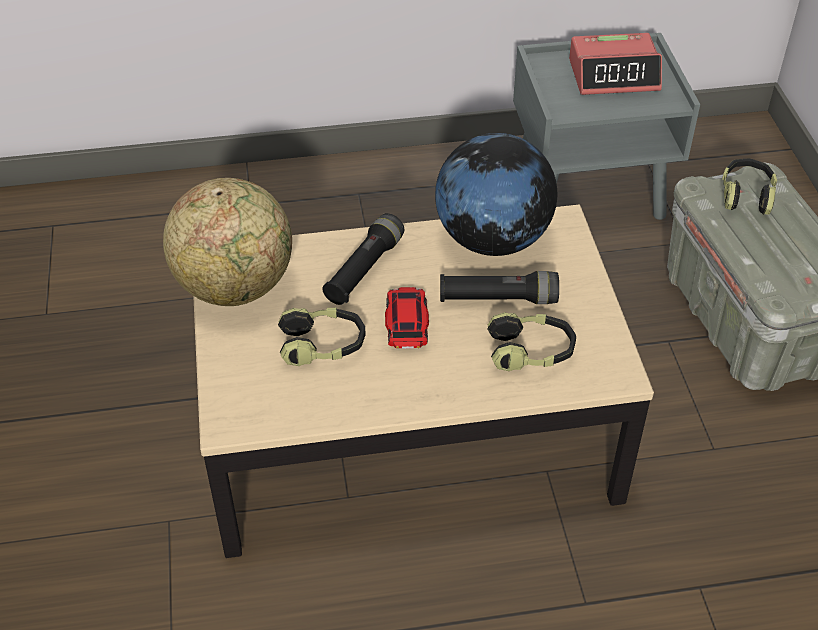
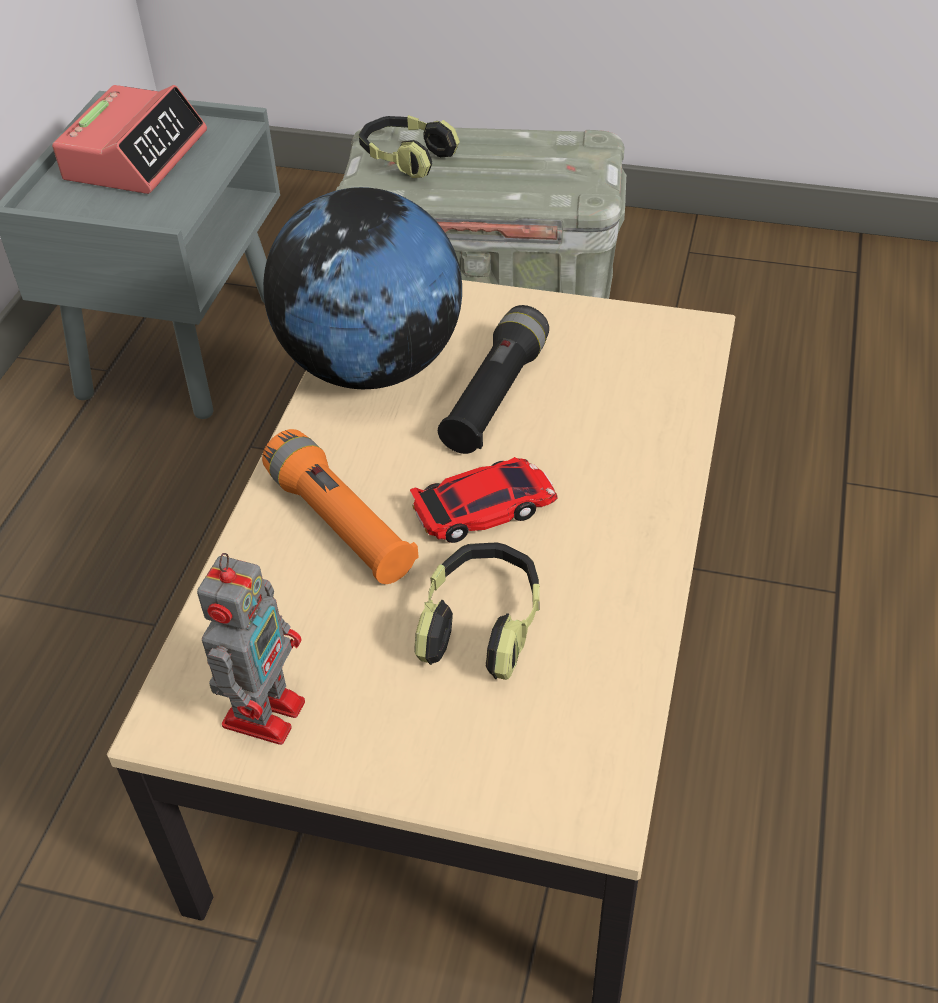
camera: 65 degrees left, 0 degrees up
(235, 286) = (265, 710): globe -> toy robot
(364, 270) = (340, 524): black flashlight -> orange flashlight
(406, 322) = (484, 507): toy car -> toy car turned 135 degrees clockwise
(531, 352) = (614, 397): headphones -> none

